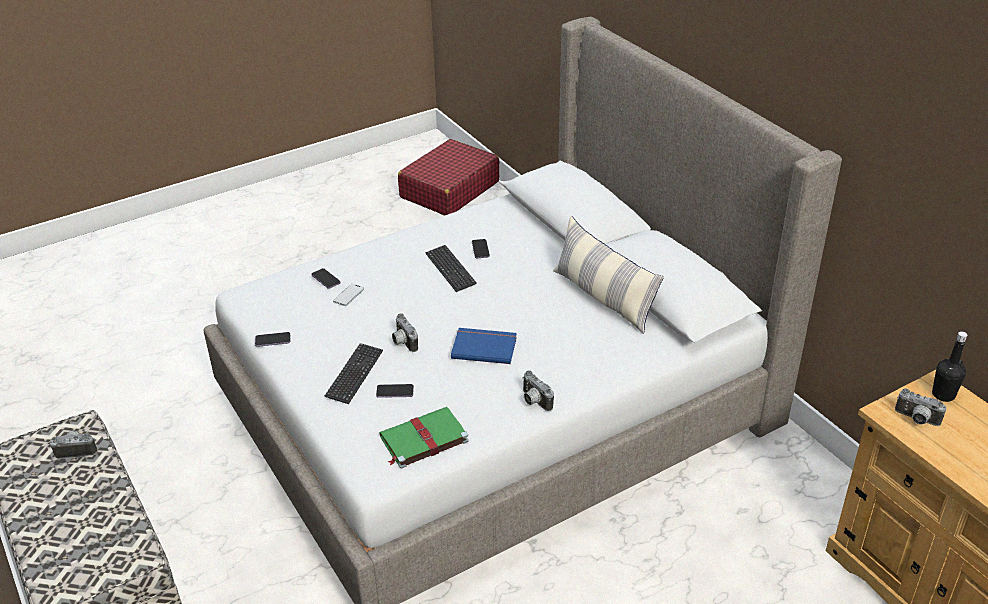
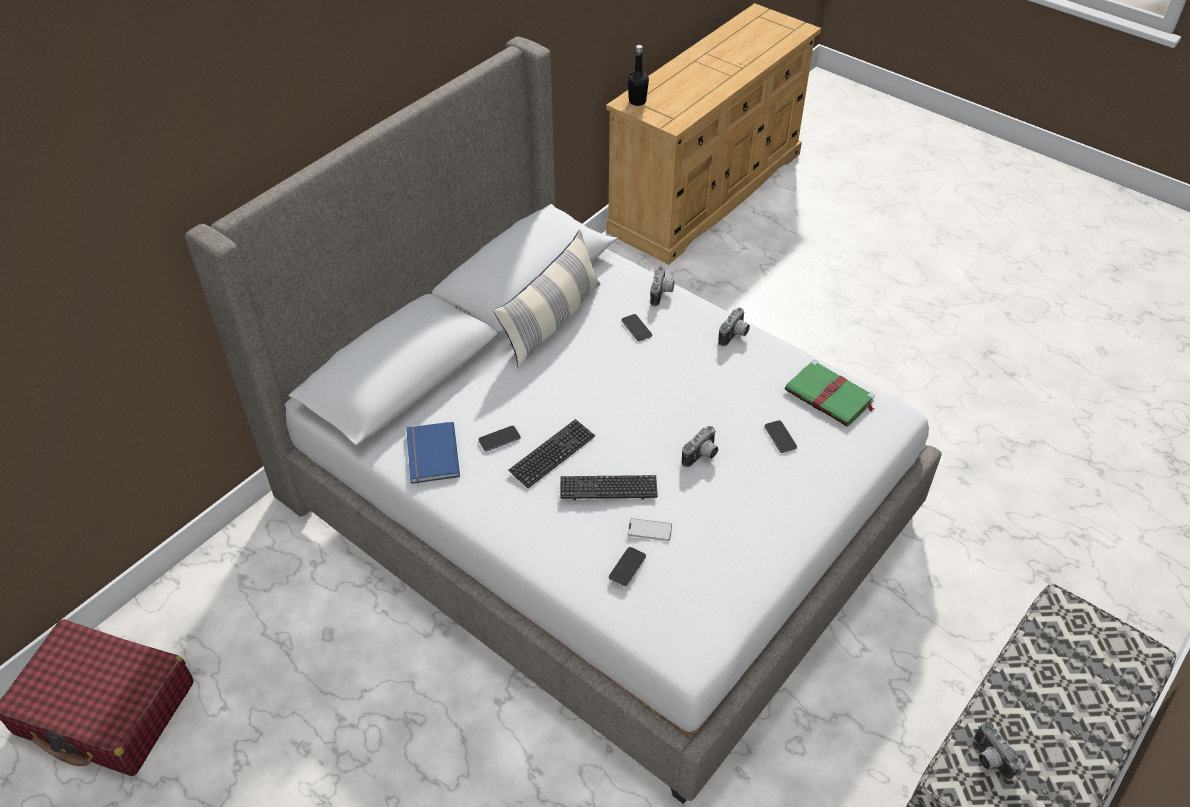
camera: 110 degrees left, 10 degrees up
(273, 340) = (762, 577): phone -> phone (636, 328)
(354, 374) = (775, 478): keyboard -> keyboard (608, 488)
(484, 347) = (676, 389): blue book -> blue book (430, 455)
(916, 420) = (673, 112): camera -> camera (662, 294)

